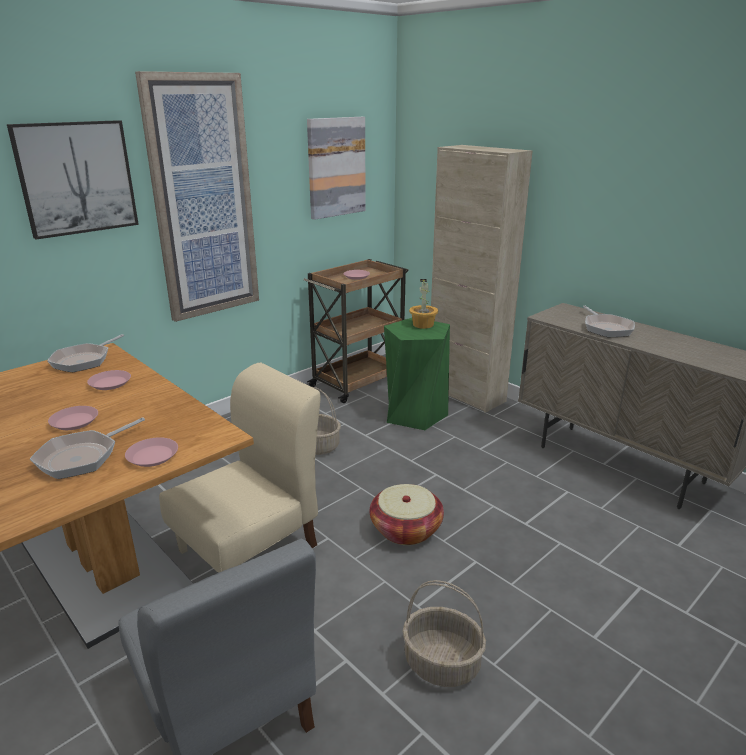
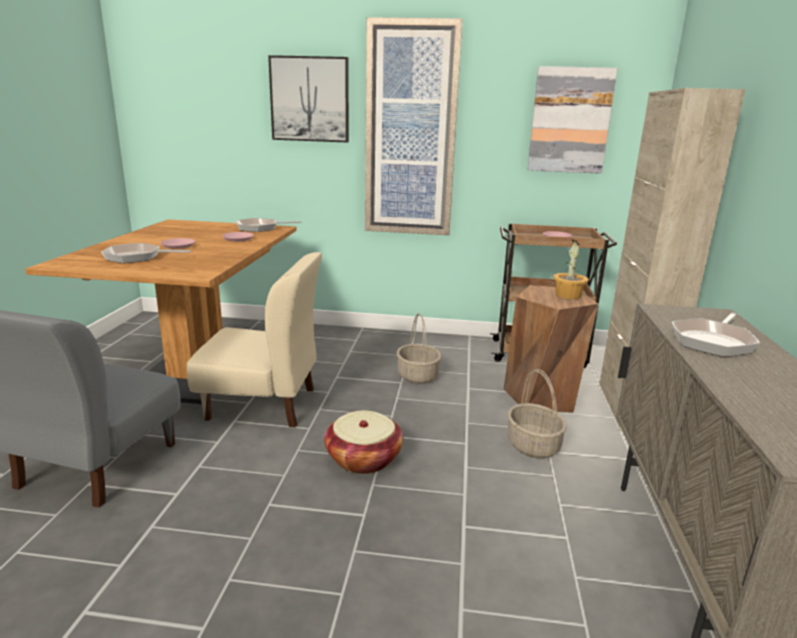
camera: 50 degrees right, 5 degrees down
(153, 456) = (154, 268): pink plate -> none
(414, 414) = (542, 396): green stool -> brown stool
(442, 663) = (208, 546): basket -> basket (533, 446)

